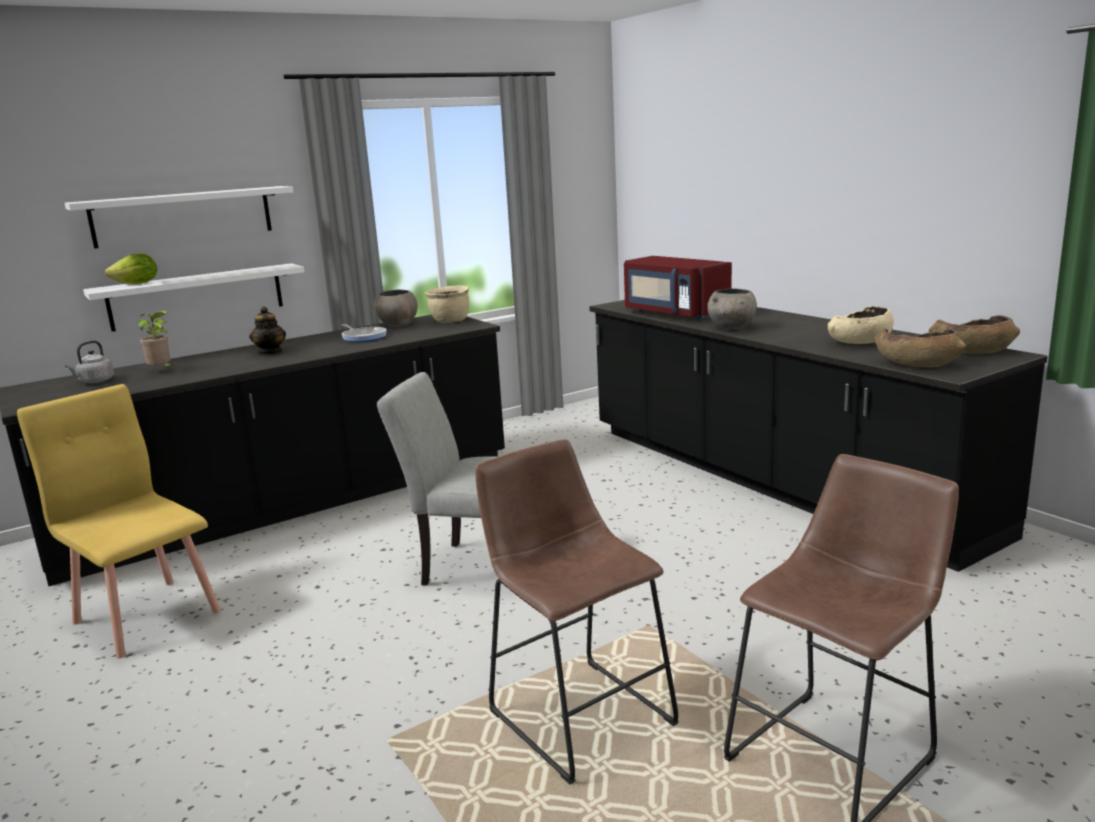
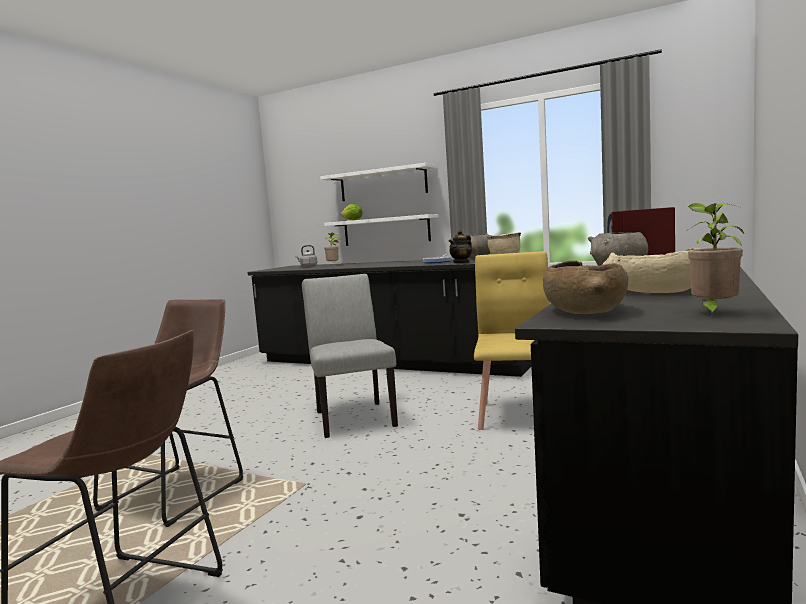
camera: 60 degrees right, 10 degrees down
(147, 616) = (249, 381): yellow chair -> yellow chair (518, 415)
(270, 352) = (385, 263): teapot -> teapot (461, 262)
(971, 351) = (713, 312): brown bowl -> potted plant

